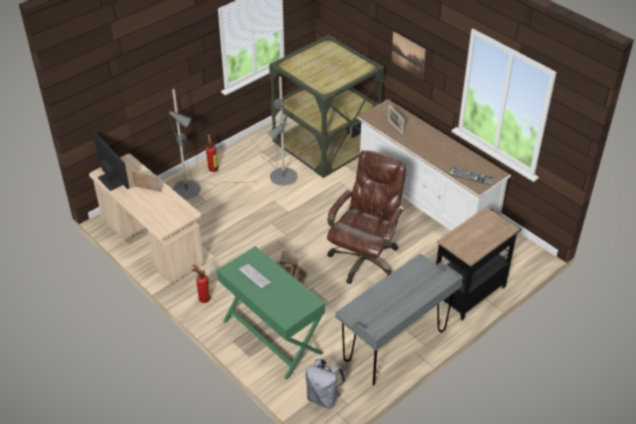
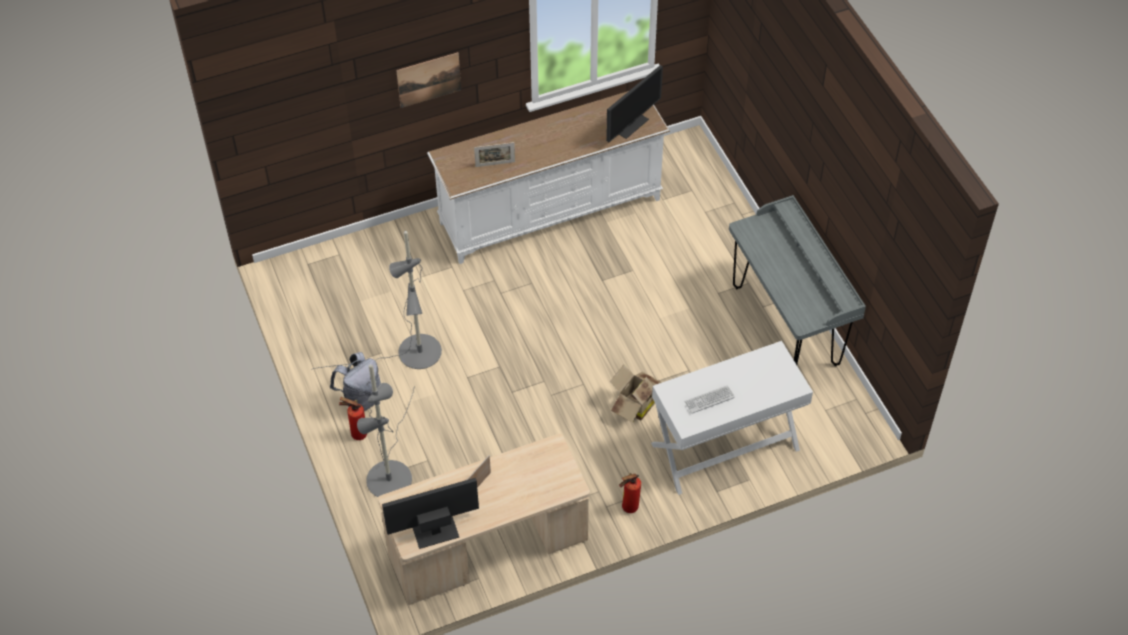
camera: 70 degrees left, 10 degrees up
(272, 337) = (725, 447): green console table -> white console table
(324, 397) = (839, 419): grey backpack -> grey backpack (361, 400)
(325, 143) = (369, 280): bookcase -> none
(364, 259) = (628, 310): brown office chair -> none
(470, 292) = (726, 224): black cart -> none
(471, 176) = (629, 123): keyboard -> monitor

